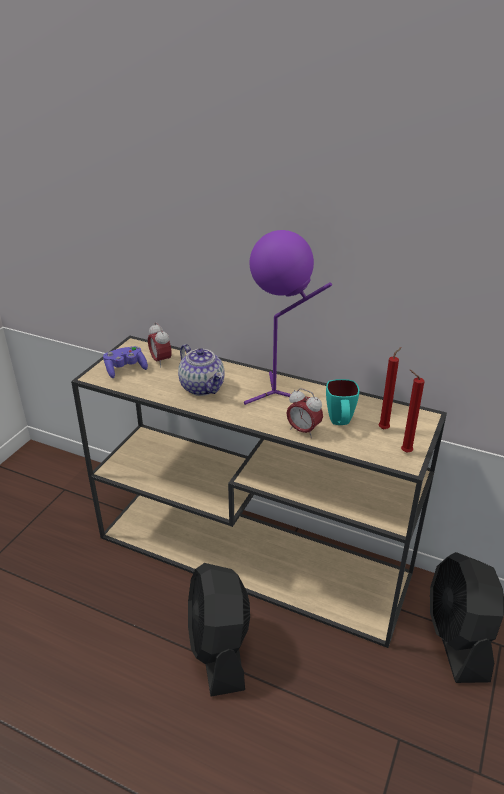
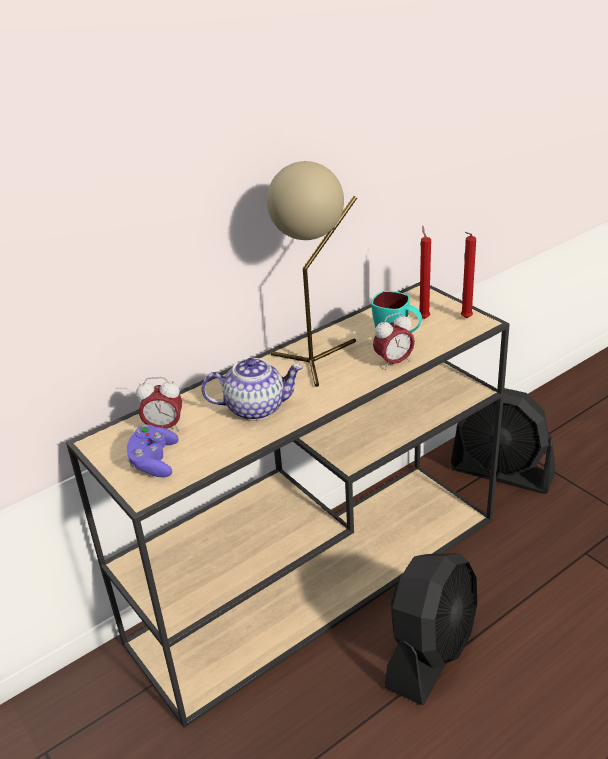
camera: 60 degrees left, 0 degrees up
(219, 648) = (430, 651): black fan -> black fan turned 75 degrees counterclockwise
(279, 394) = (317, 359): purple table lamp -> beige table lamp

